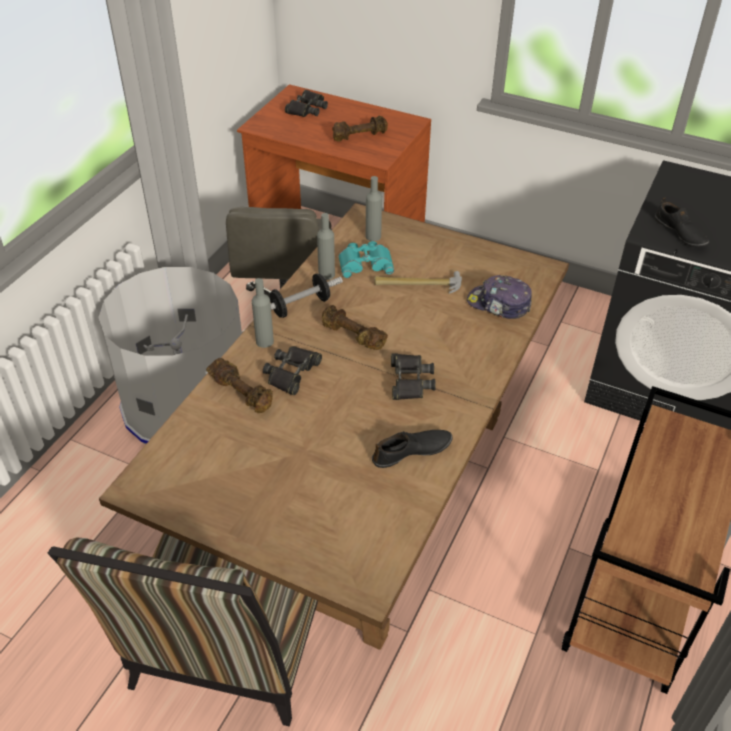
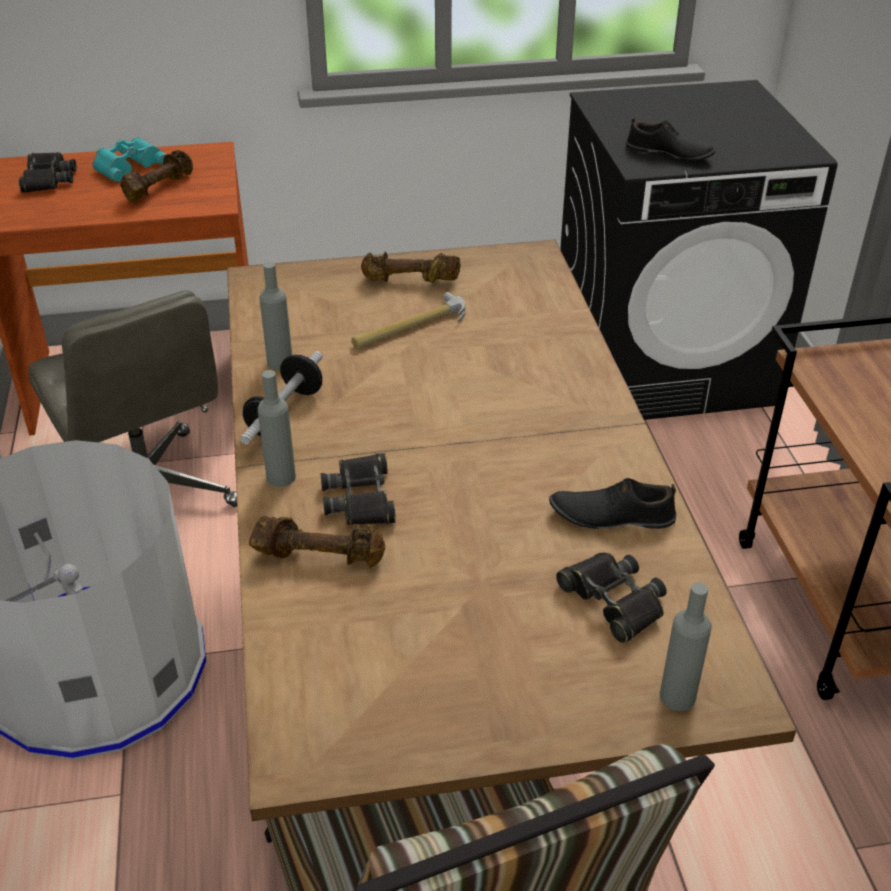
camera: 35 degrees left, 5 degrees down
(352, 336) = (393, 419): brown dumbbell -> brown dumbbell (410, 281)
(365, 263) = (317, 329): turquoise binoculars -> turquoise binoculars (128, 165)
(373, 236) = (294, 296): grey bottle -> grey bottle (677, 696)
(410, 381) = (520, 437): black binoculars -> black binoculars (613, 600)
(412, 452) = (611, 515): black shoe -> black shoe turned 120 degrees counterclockwise
(498, 304) = (528, 311): cap -> none

